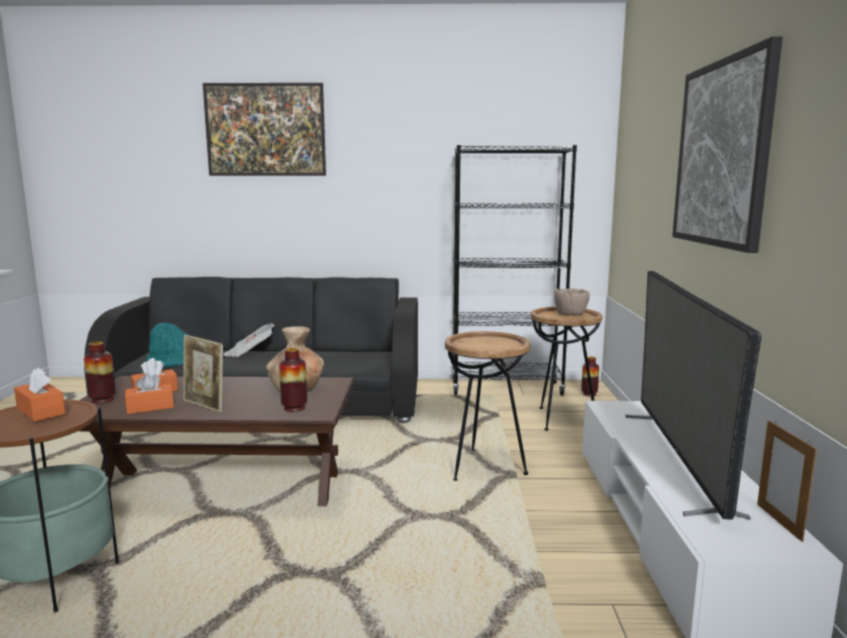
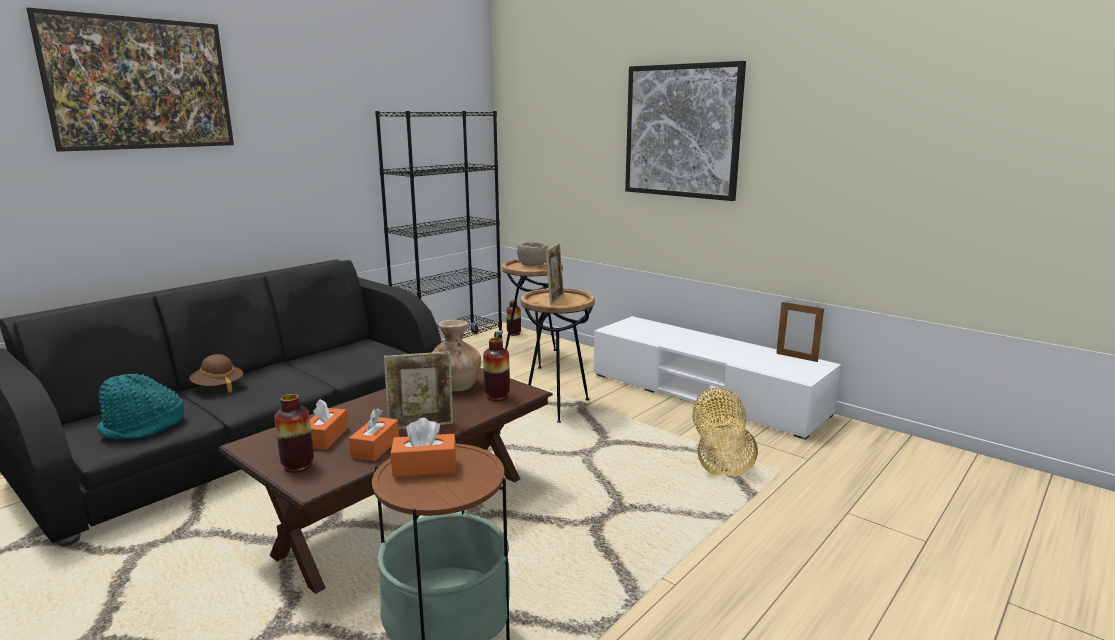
camera: 50 degrees left, 5 degrees up
(249, 353) = (218, 386): newspaper -> brown hat
(486, 343) = (555, 299): none -> picture frame
(543, 592) = (720, 452): none -> basket
(677, 458) = (707, 345): television -> none

